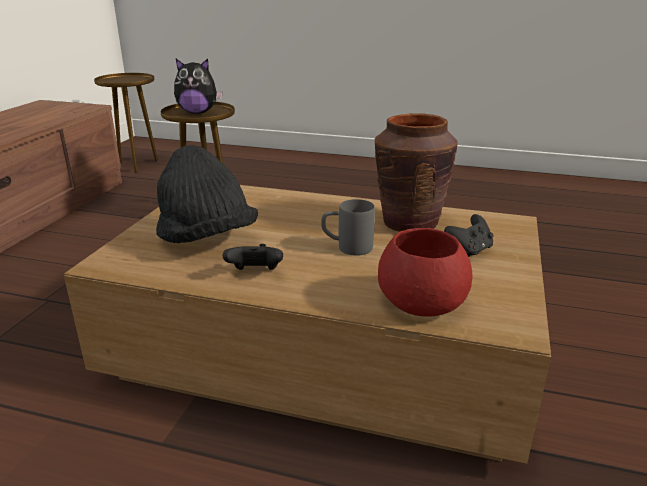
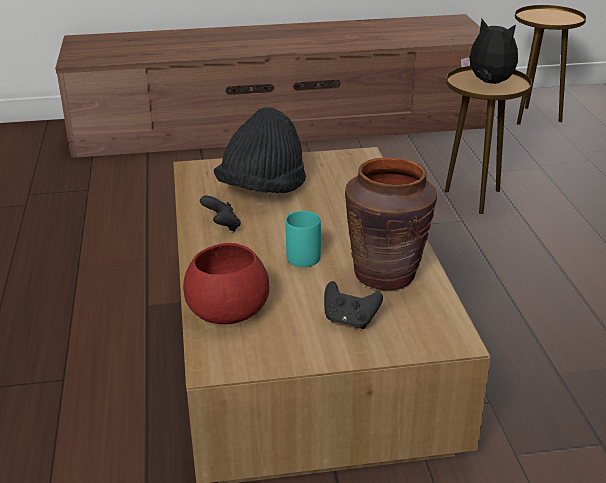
camera: 65 degrees right, 5 degrees up
(198, 112) = (489, 83): plush toy -> plush toy turned 150 degrees clockwise
(347, 248) = (300, 254): grey mug -> turquoise mug

